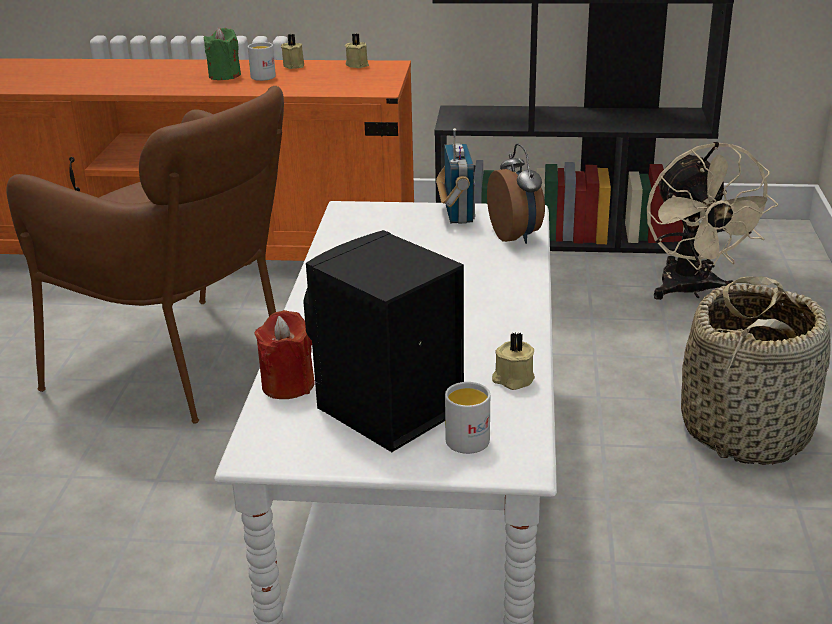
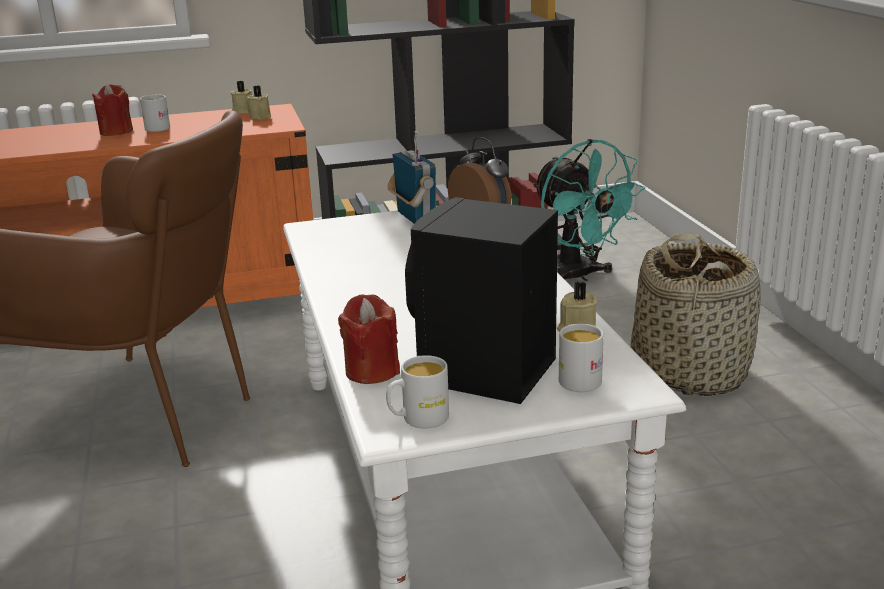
camera: 20 degrees left, 5 degrees down
(224, 75) = (116, 131): green candle -> red candle
(290, 446) = (418, 419): none -> white mug
(294, 65) = (181, 117): beige candle -> beige candle (261, 116)
(692, 291) = (578, 277): beige fan -> turquoise fan

